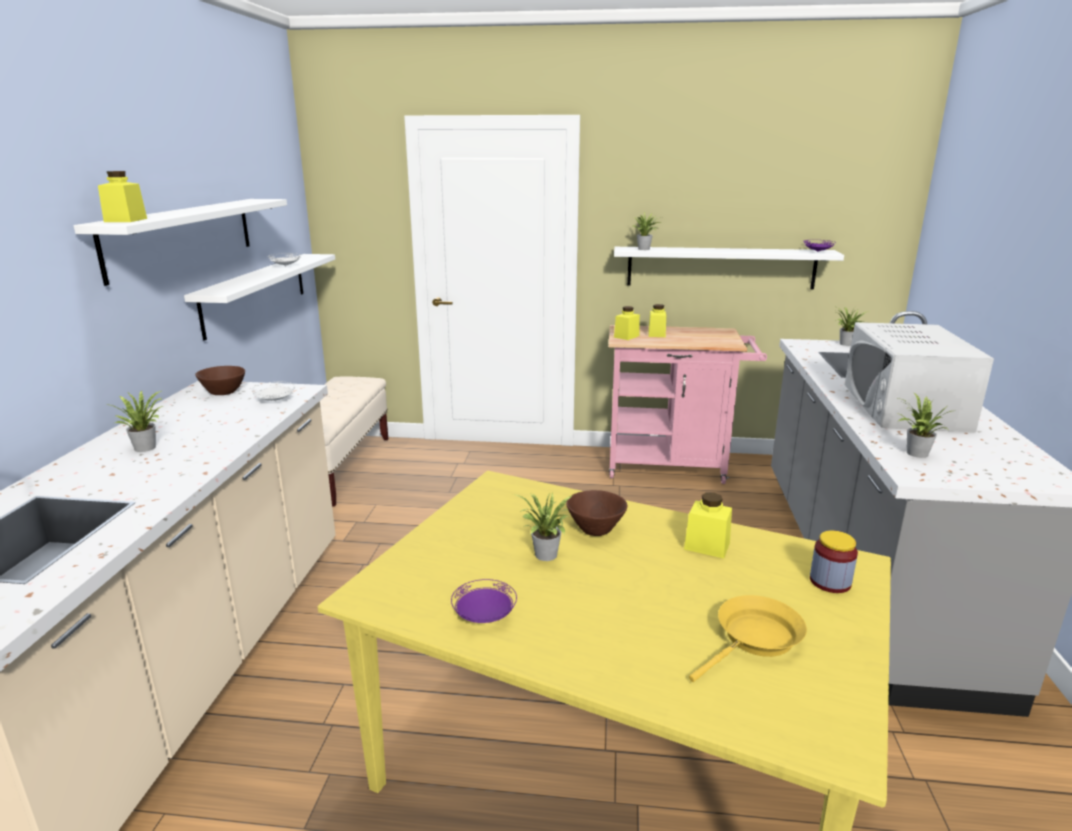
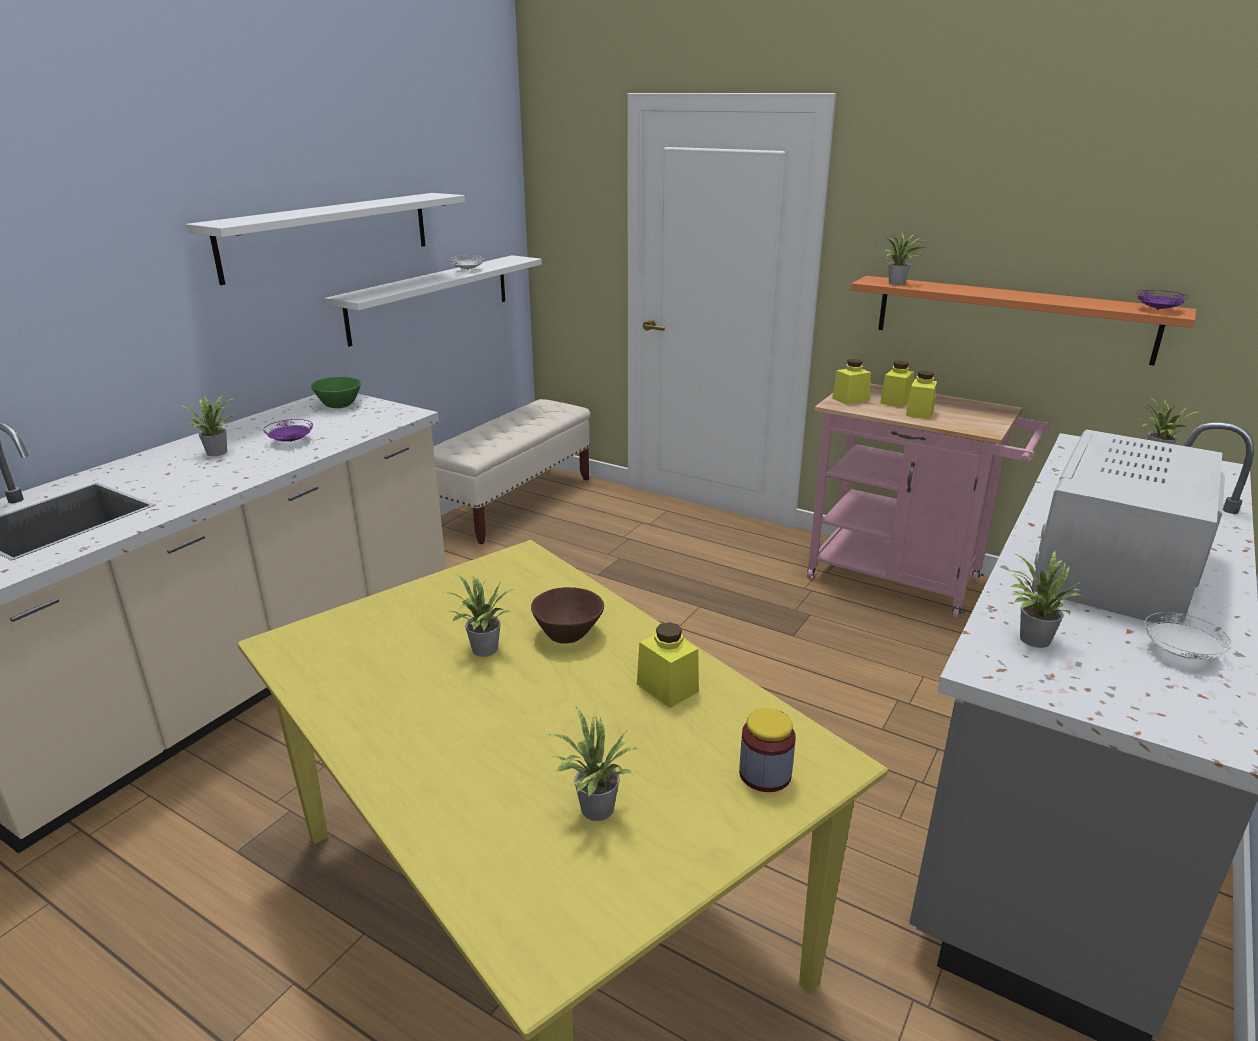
camera: 25 degrees right, 5 degrees up
(126, 220) = (238, 220): yellow jar -> yellow jar (919, 413)
(224, 393) = (338, 405): brown bowl -> green bowl
(275, 401) = (372, 422): white plate -> white plate (1180, 653)
(484, 616) = (358, 696): purple plate -> purple plate (290, 441)
(720, 267) = (1012, 318): white shelf -> orange shelf
(755, 640) = (593, 810): yellow frying pan -> potted plant

